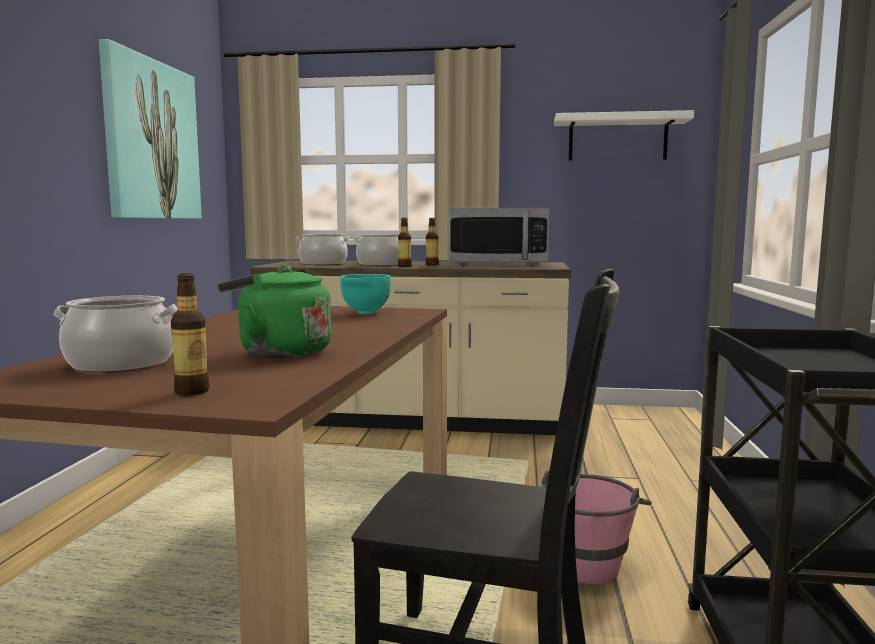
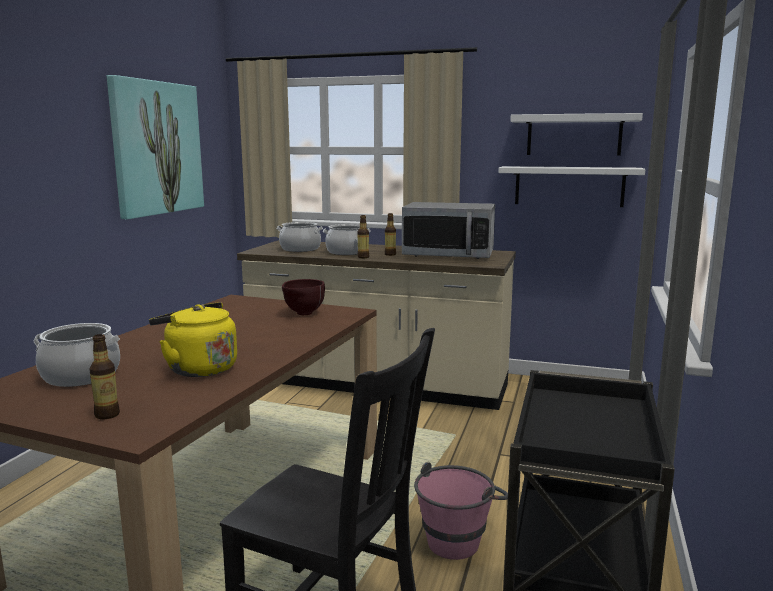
camera: 10 degrees right, 5 degrees up
(279, 352) = (198, 368): green kettle -> yellow kettle
(364, 313) = (303, 314): turquoise bowl -> brown bowl
(614, 193) = (569, 186): none -> white shelf

